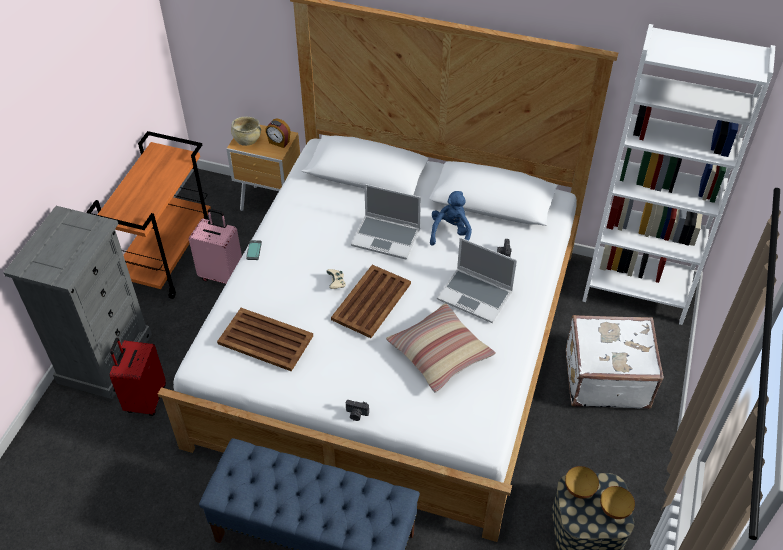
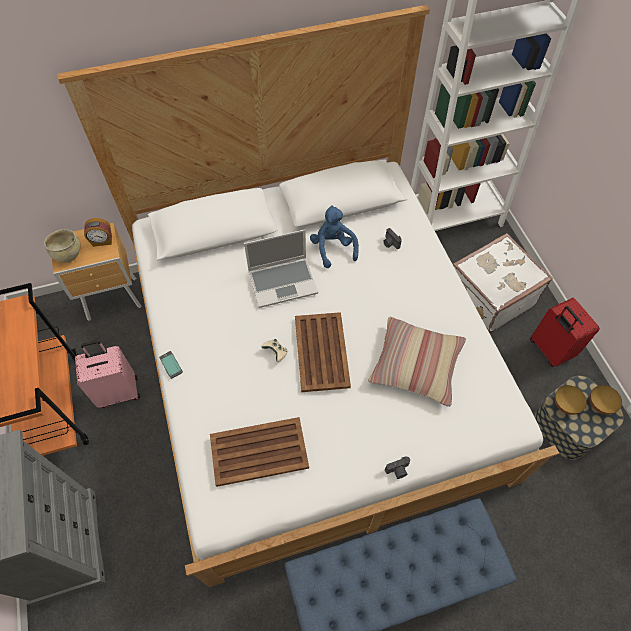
camera: 35 degrees left, 10 degrees up
(145, 399) = (138, 560): red suitcase -> red suitcase (549, 350)
(476, 296) = (400, 294): laptop -> none

